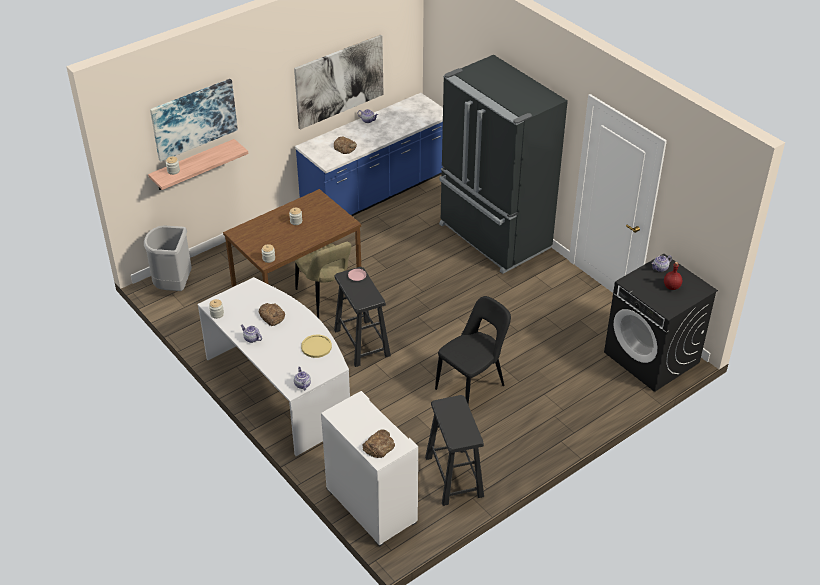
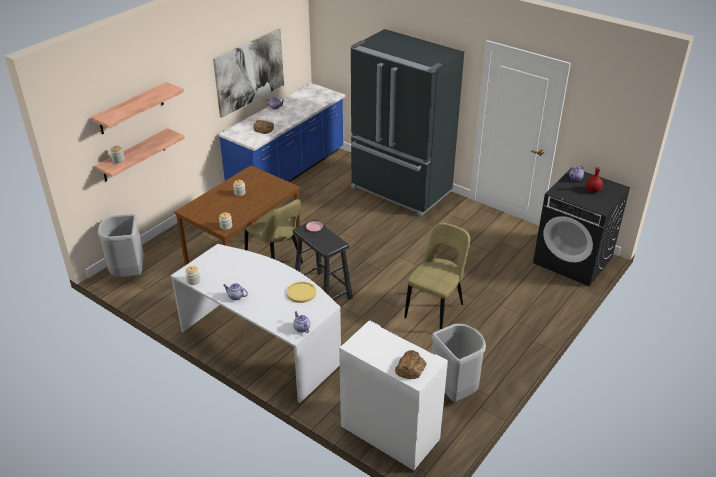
camera: 15 degrees left, 5 degrees down
(194, 119) = (131, 108): picture -> shelf
(272, 316) = (248, 273): bread -> none
(454, 476) = (454, 391): black stool -> grey trash can
(472, 386) = (436, 309): black chair -> beige chair

